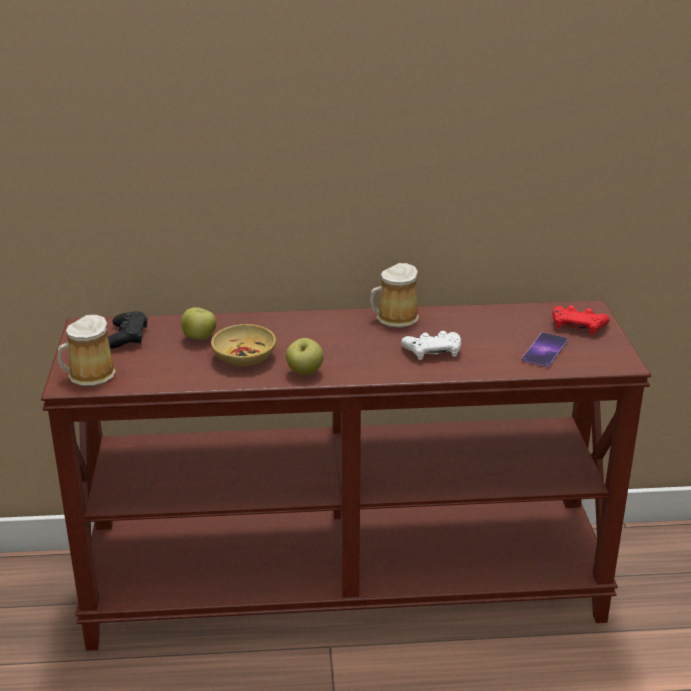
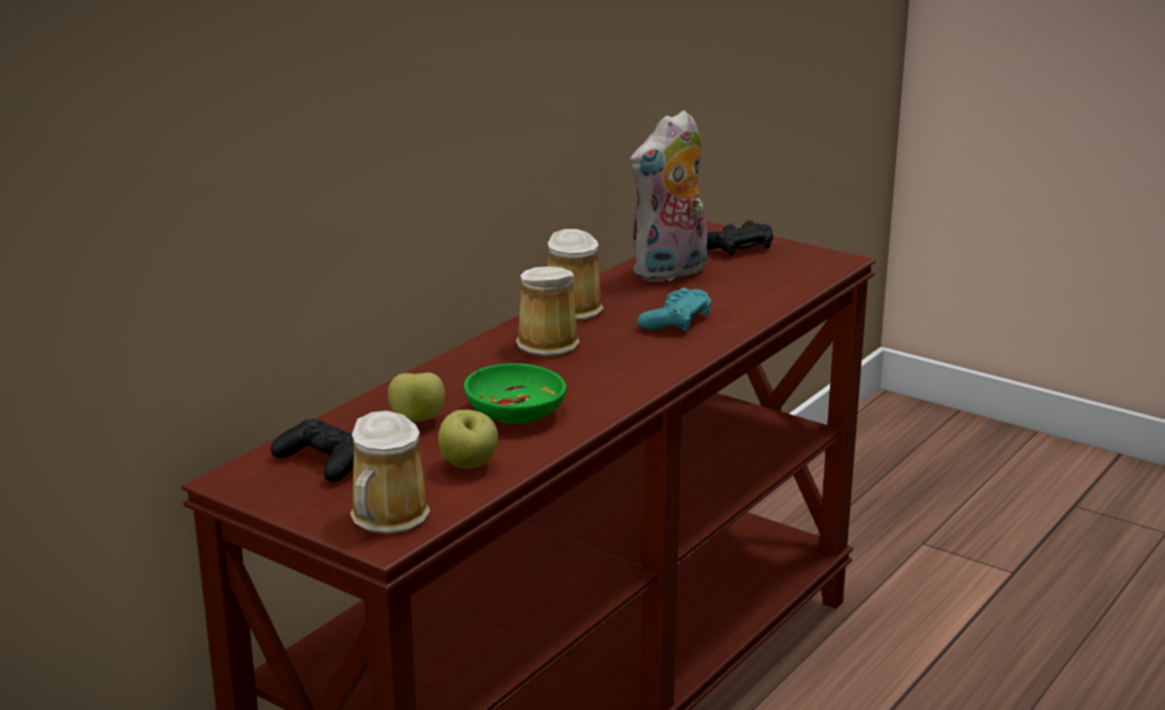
camera: 50 degrees left, 5 degrees down
(245, 357) = (516, 412): beige bowl -> green bowl
(305, 372) = (612, 394): apple -> apple (468, 465)
(344, 330) = (550, 342): none -> mug
(433, 351) = (676, 320): white game controller -> turquoise game controller
(499, 322) = (670, 273): none -> plush toy
(545, 350) = (761, 277): phone -> none
(578, 326) = (737, 247): red game controller -> black game controller

